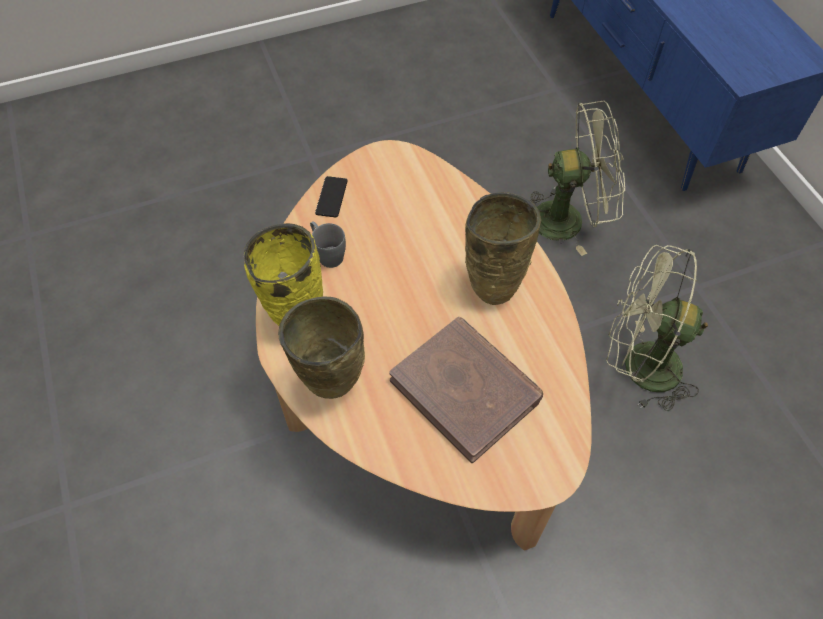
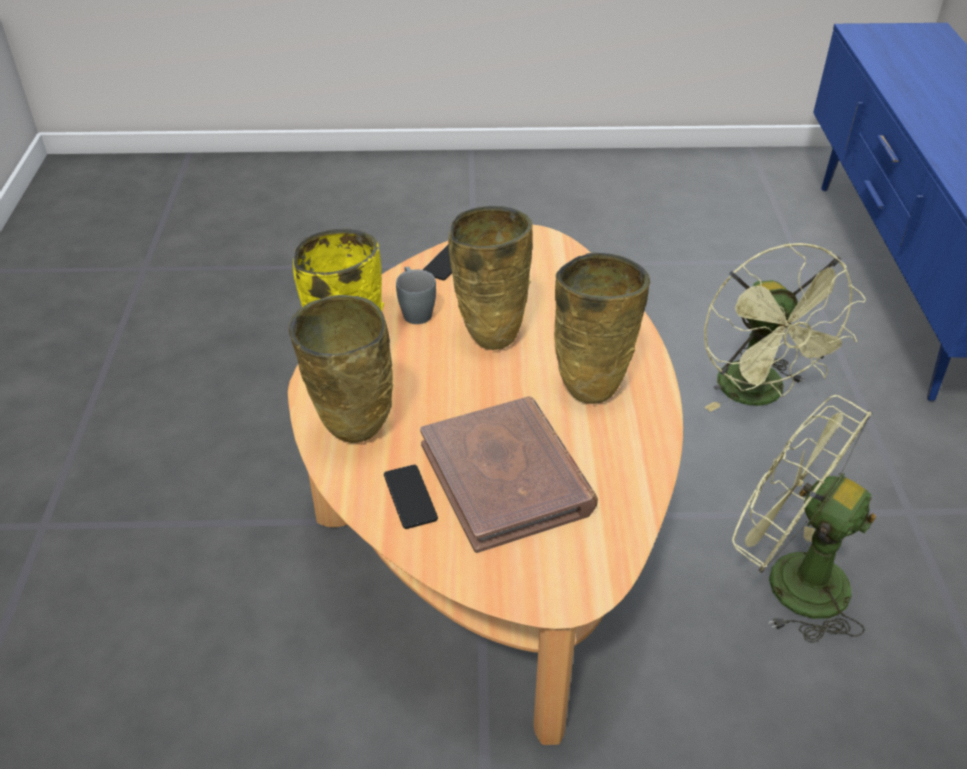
camera: 20 degrees right, 15 degrees down
(397, 259) = (491, 334): none -> beige vase
(403, 431) = (410, 497): none -> phone
(568, 219) = (759, 395): green fan -> green fan turned 60 degrees clockwise

